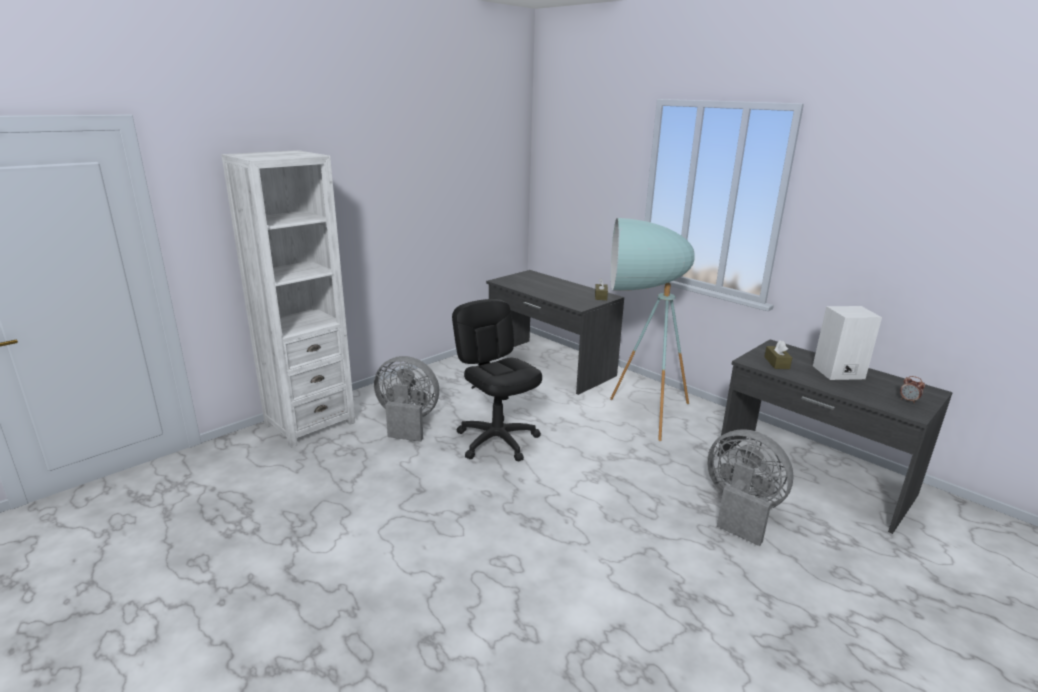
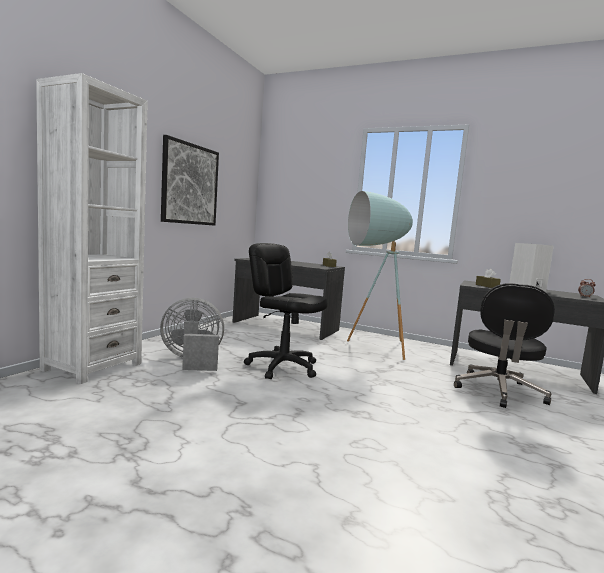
camera: 20 degrees left, 15 degrees down
(420, 201) = (190, 184): none -> picture
(740, 510) = (498, 391): grey fan -> black office chair

